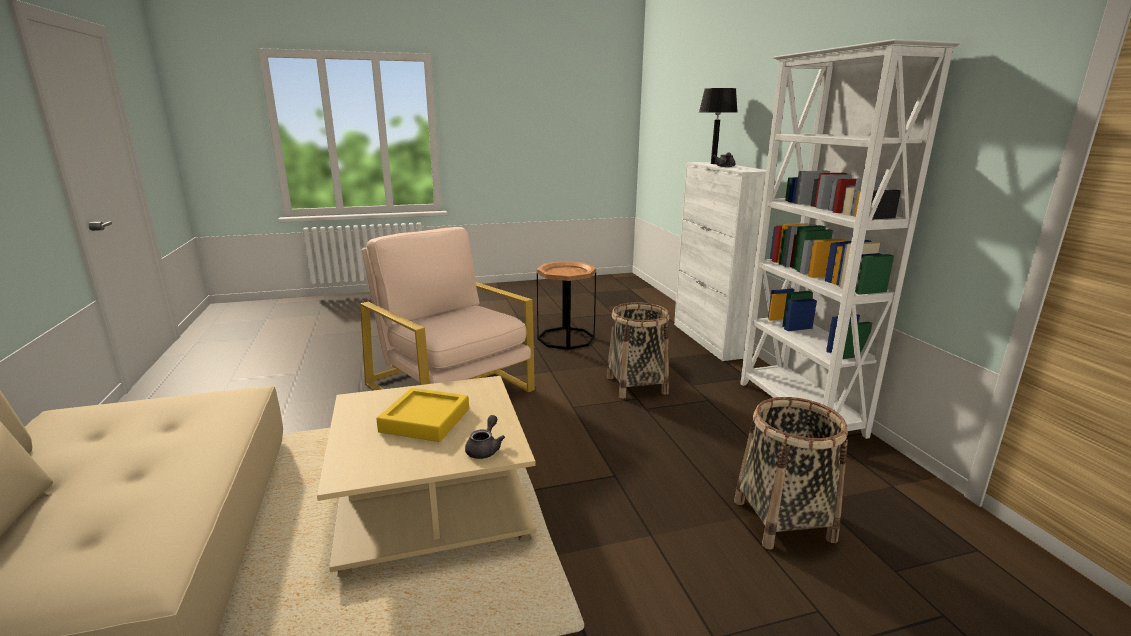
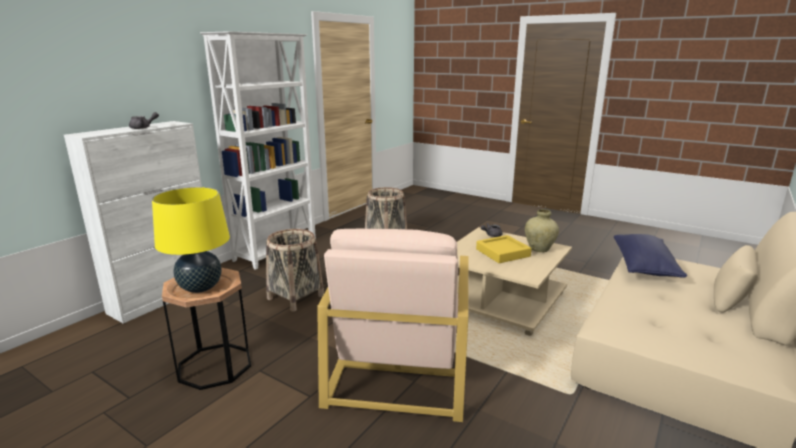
camera: 130 degrees left, 0 degrees up
(151, 526) = (644, 267): none -> blue pillow
(374, 455) = (539, 249): none -> beige vase
(566, 271) = (200, 287): none -> yellow table lamp
(713, 163) = (103, 132): black table lamp -> none

